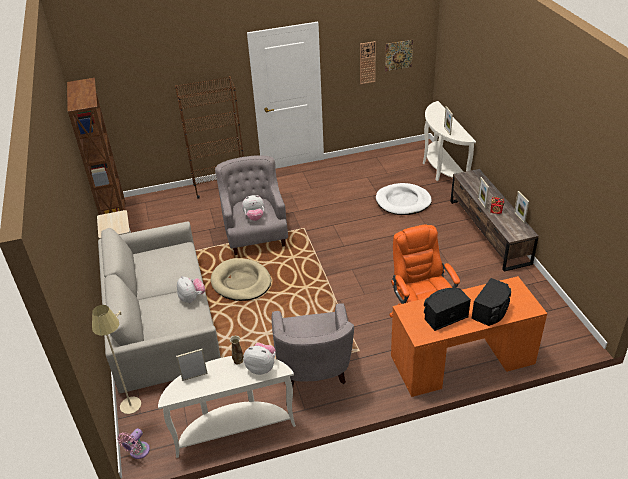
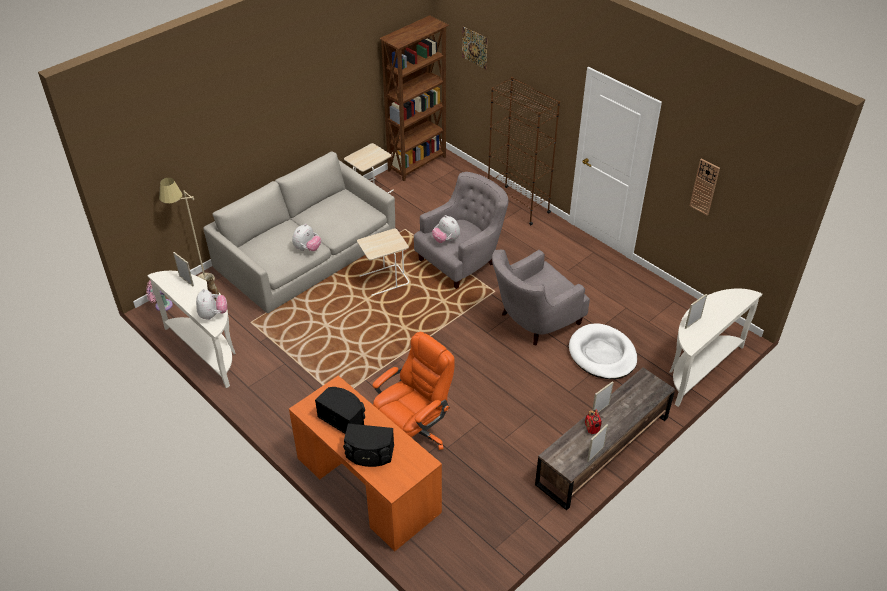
camera: 60 degrees right, 5 degrees up
(241, 282) = (384, 280): beige dog bed -> beige side table
(314, 369) = (298, 375): grey armchair -> grey armchair (534, 320)
(398, 55) = (744, 204): picture -> picture (474, 47)

